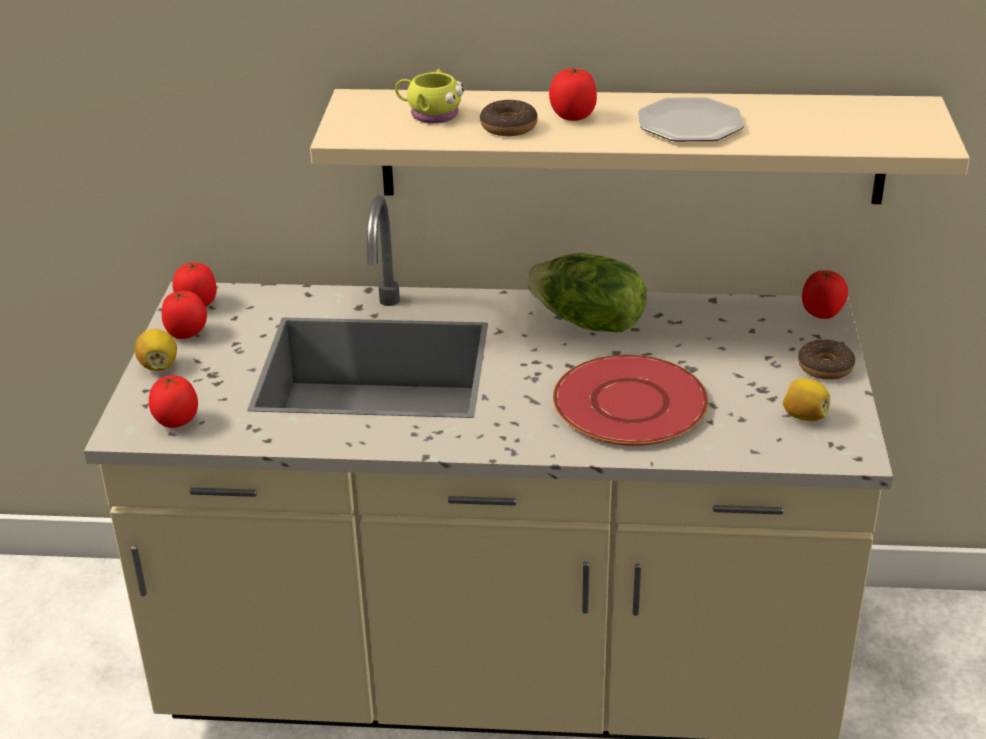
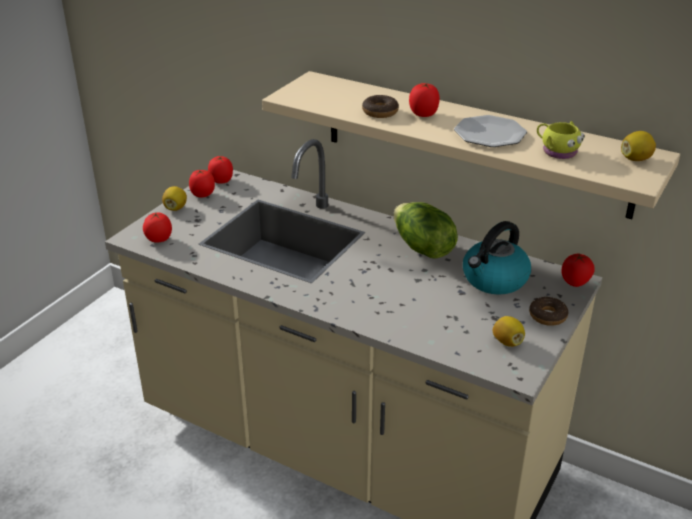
camera: 25 degrees right, 0 degrees up
(430, 114) = (344, 95): yellow mug -> yellow mug (556, 151)
(631, 403) = (407, 302): red plate -> none
(719, 339) = (494, 280): none -> kettle
(900, 115) = (636, 159): none -> lemon

